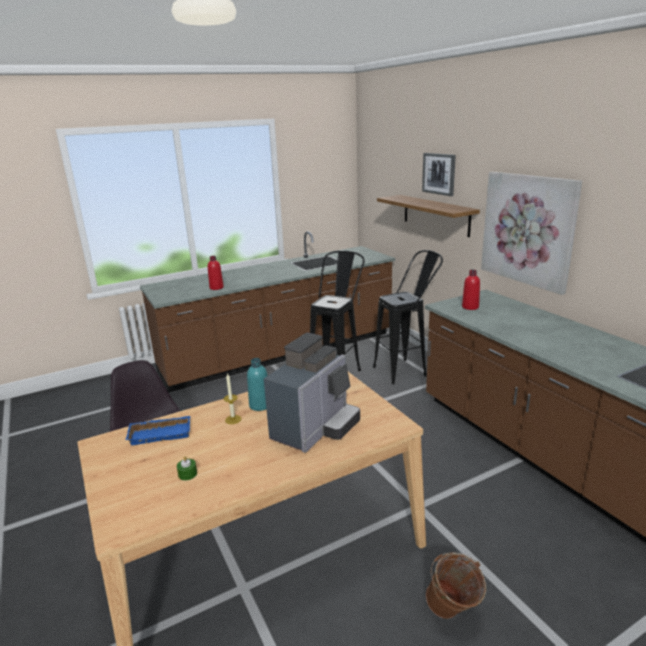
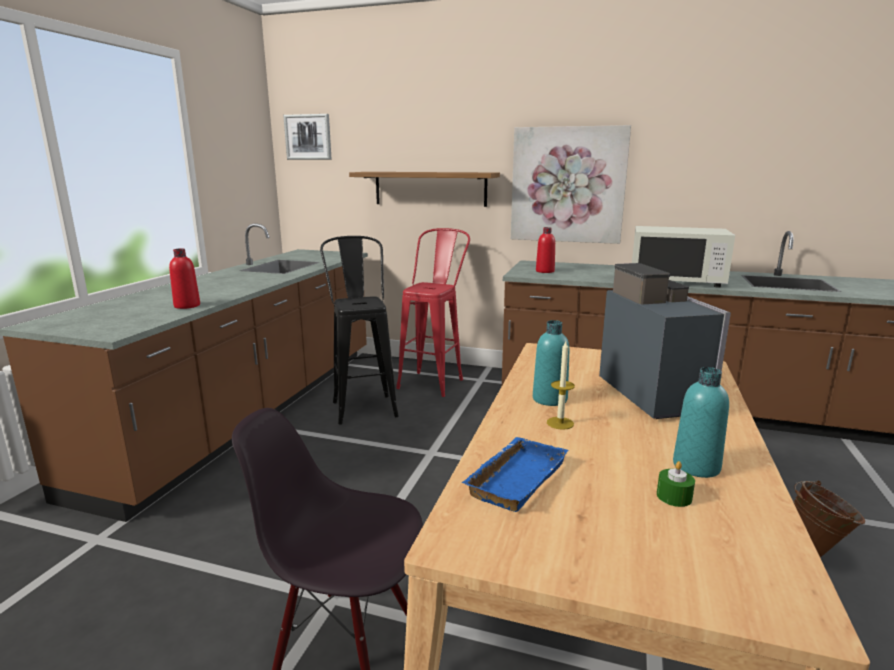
camera: 45 degrees left, 5 degrees down
(229, 470) = (696, 466): none -> turquoise bottle
(406, 370) = (434, 380): black stool -> red stool
(439, 173) = (432, 138): picture -> picture (308, 137)
(557, 347) = (676, 280): none -> white microwave

